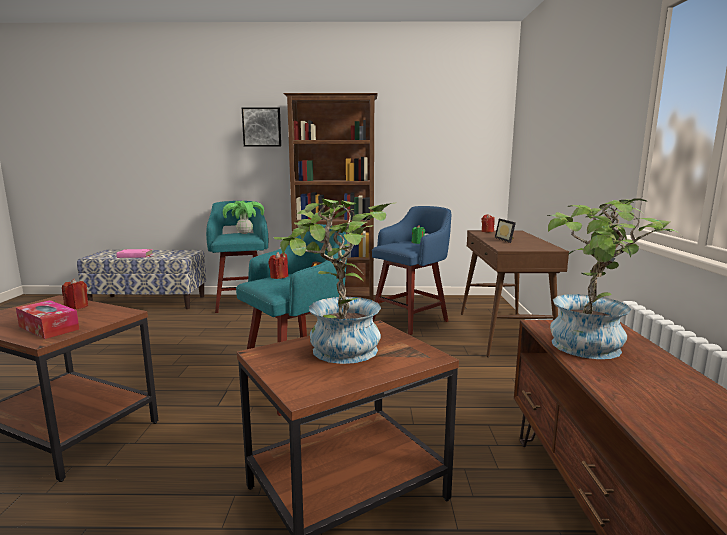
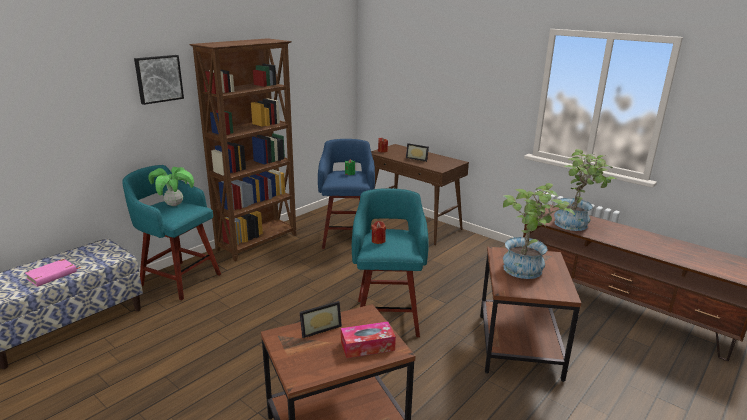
camera: 50 degrees left, 10 degrees up
(77, 307) = (319, 328): red candle -> picture frame

